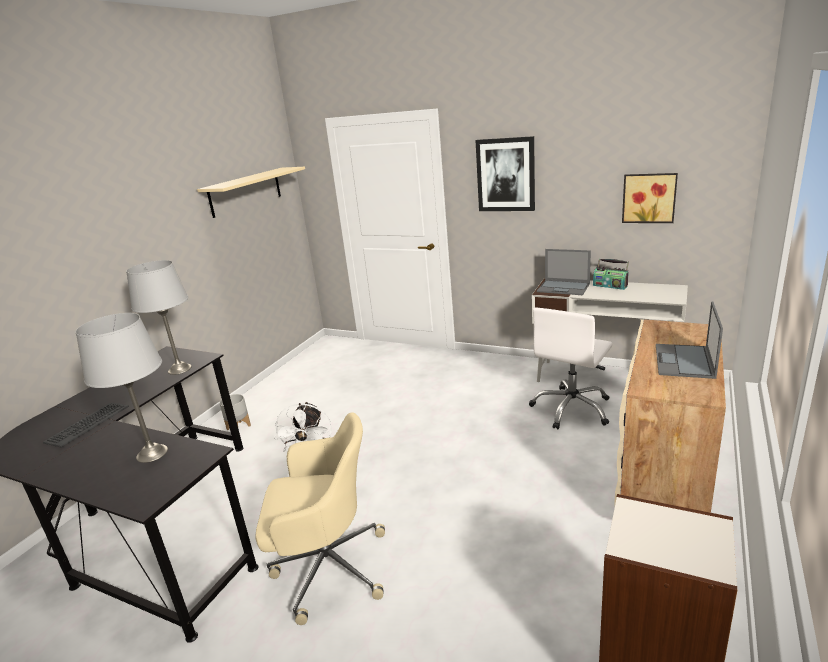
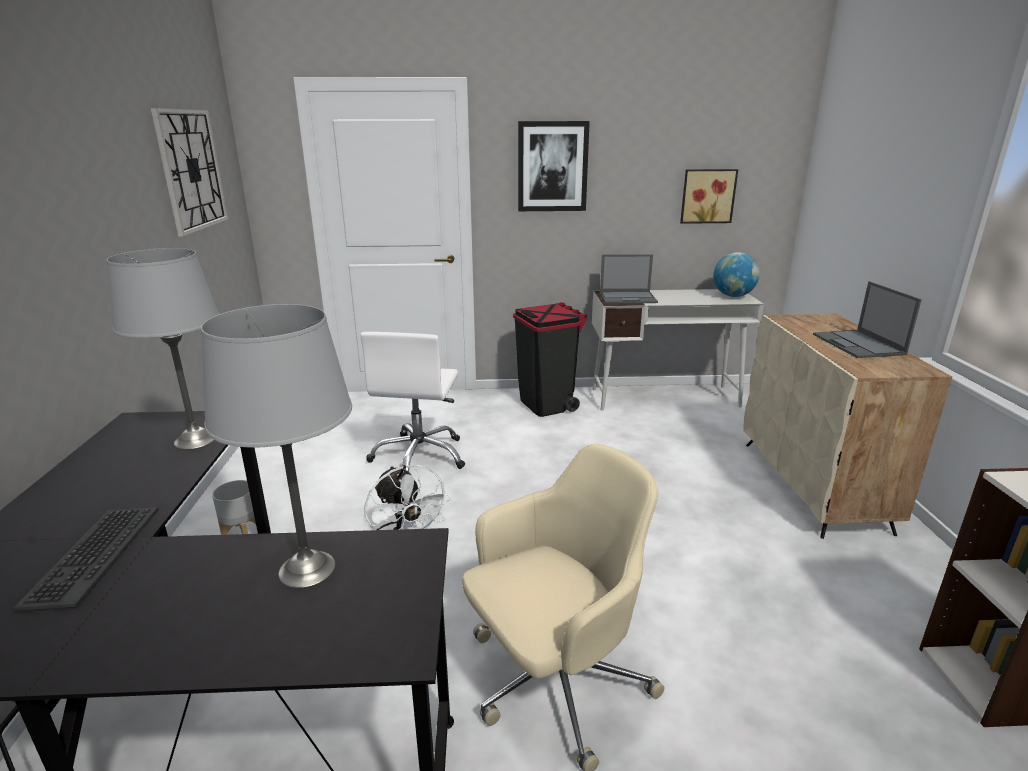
camera: 30 degrees left, 0 degrees up
(245, 192) = (191, 170): beige shelf -> wall clock
(497, 369) = (546, 404): none -> black trash can
(572, 409) = (662, 431): white office chair -> white office chair (419, 457)
(610, 286) = (671, 293): radio -> none
(666, 293) = (733, 296): none -> globe

